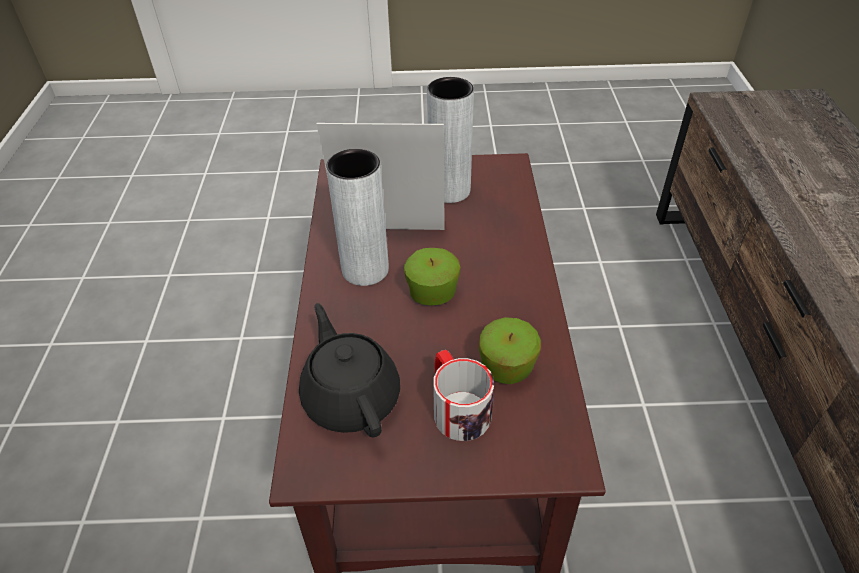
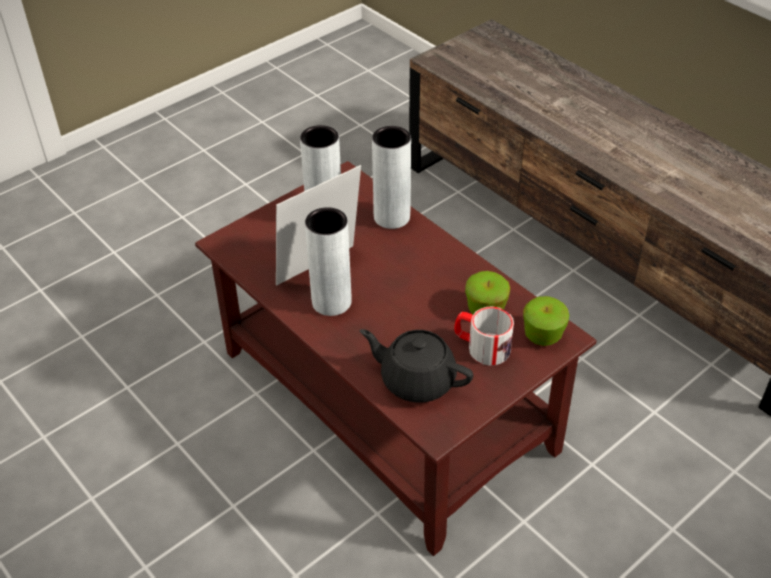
camera: 40 degrees left, 0 degrees up
(432, 294) = (394, 292): apple -> apple (543, 335)
(512, 222) = (392, 217): none -> grey vase

